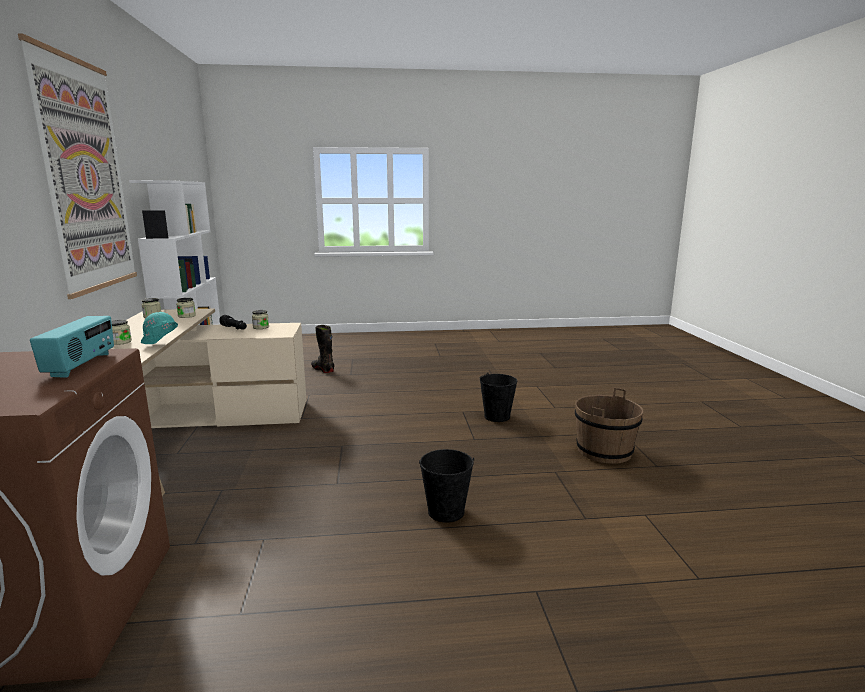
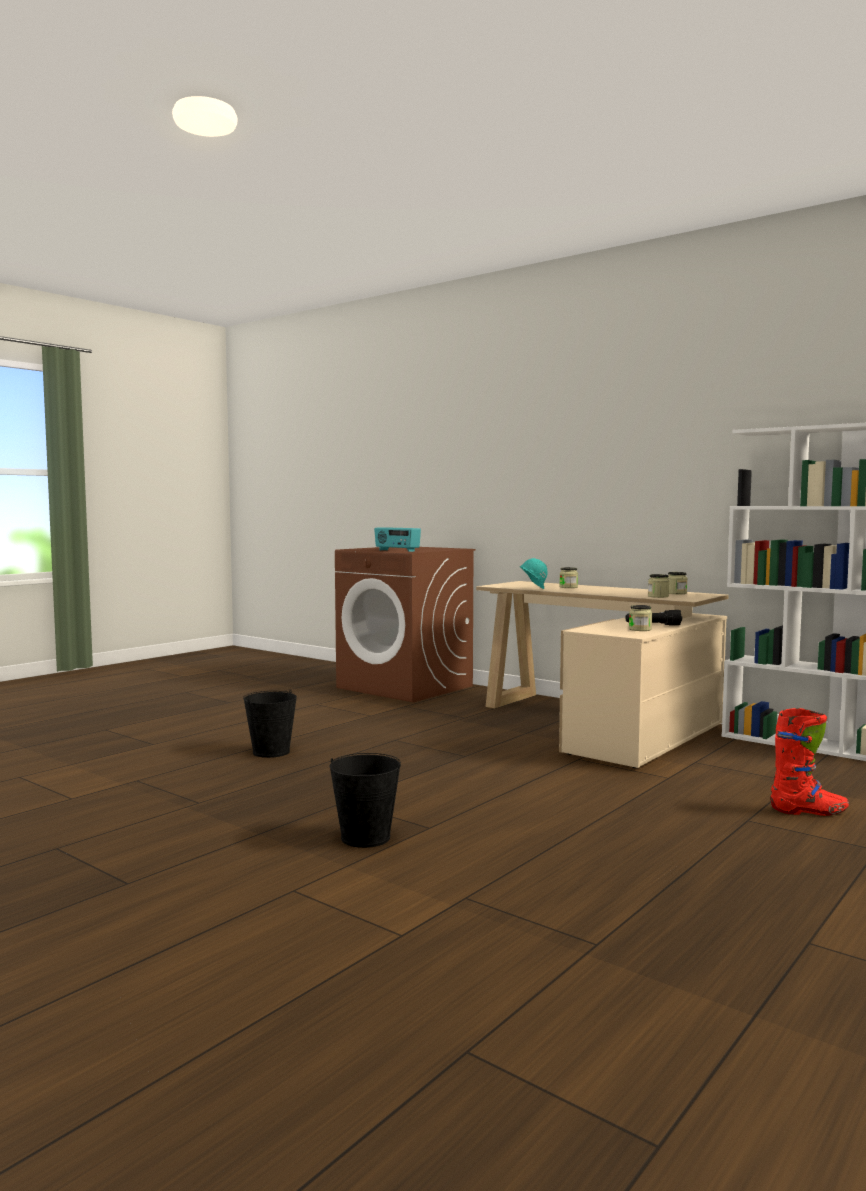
camera: 135 degrees right, 10 degrees down
(86, 177) = (656, 436): picture -> none
(323, 369) = (809, 811): black boot -> red boot
(604, 451) = (146, 843): brown bucket -> none

